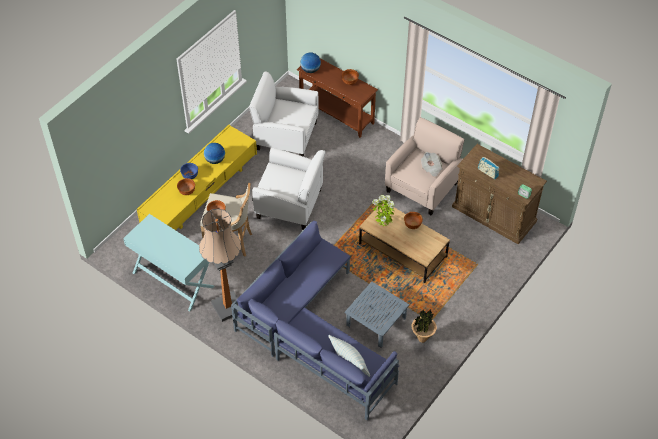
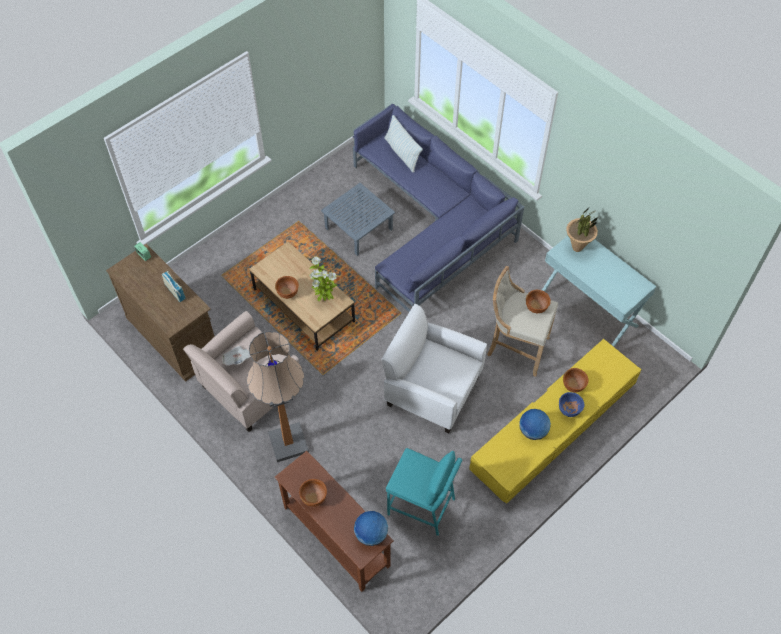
camera: 170 degrees left, 5 degrees up
(228, 307) = (523, 268): floor lamp -> floor lamp (288, 443)
(285, 135) = (421, 506): white armchair -> turquoise stool
(422, 339) = (314, 204): potted plant -> potted plant (577, 247)

